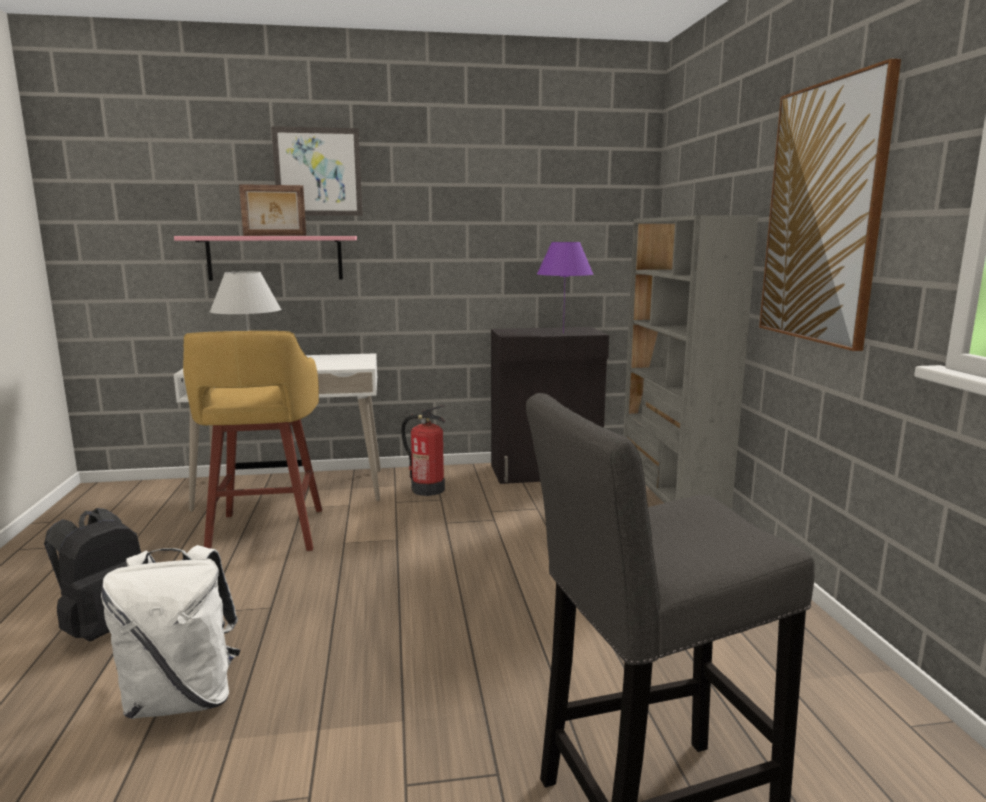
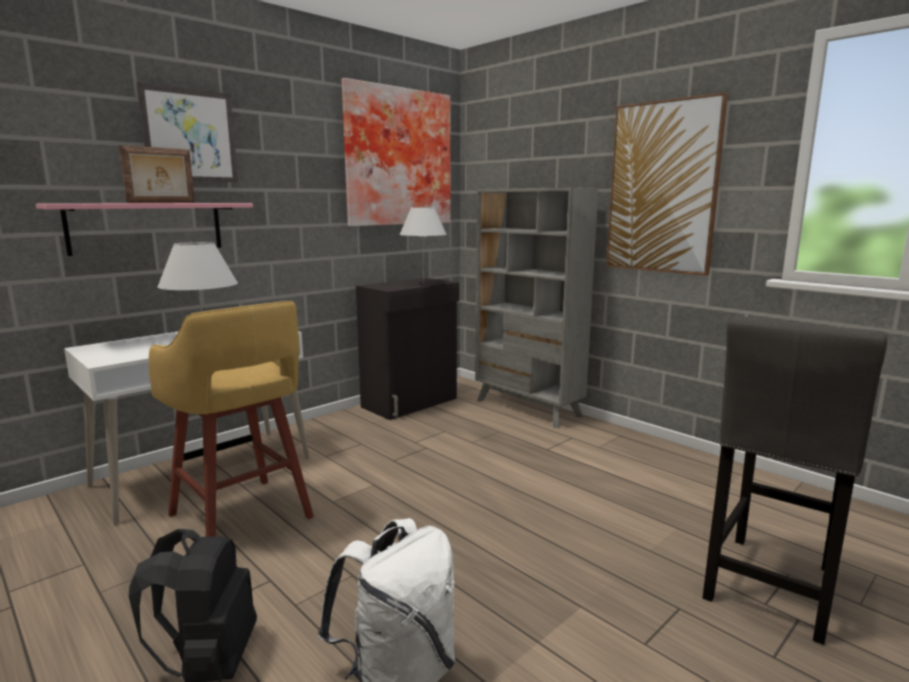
camera: 35 degrees left, 0 degrees up
(427, 489) = (337, 438): fire extinguisher -> none
(559, 183) = (396, 158): none -> picture
(563, 333) = (423, 283): purple table lamp -> white table lamp

